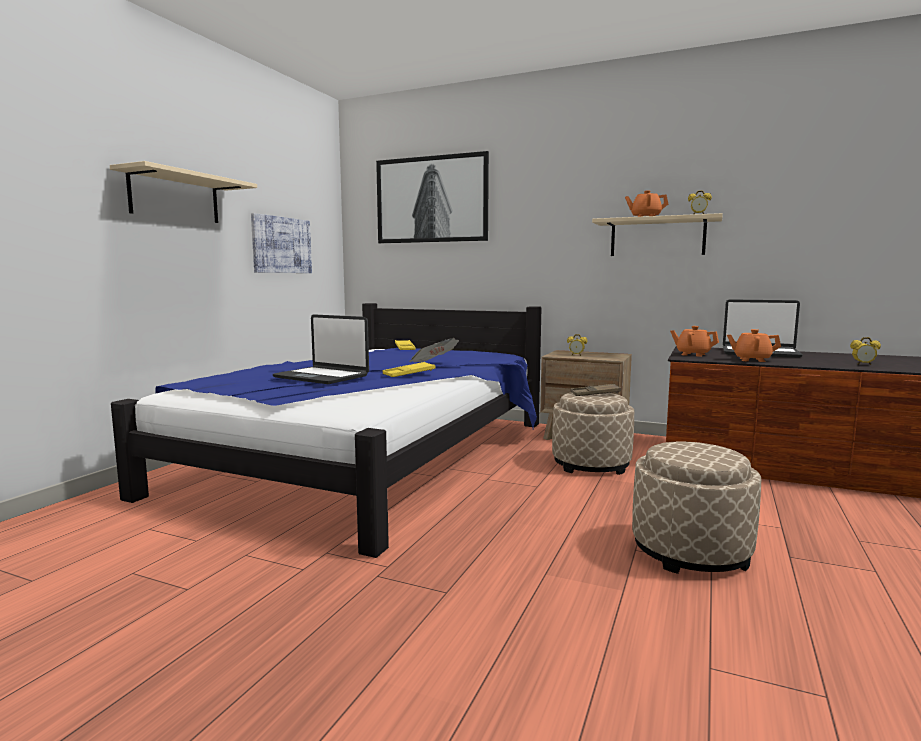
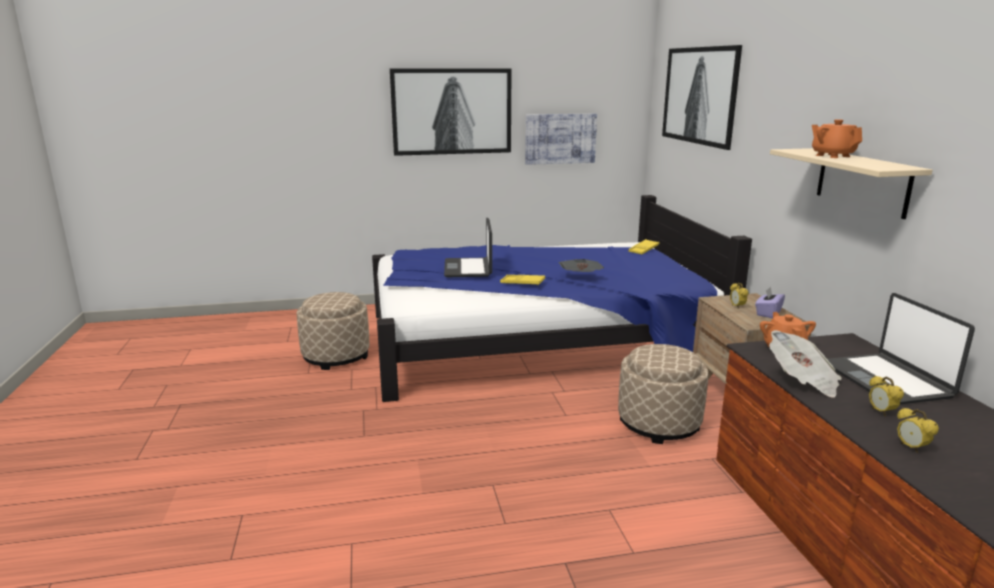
camera: 55 degrees right, 10 degrees up
(175, 197) = (452, 111): beige shelf -> picture
(595, 394) = (672, 354): brown tray -> none
(599, 354) = (768, 313): none -> purple tissue box
(690, 551) = (518, 509): beige ottoman -> beige ottoman (336, 356)
(698, 214) = (869, 165): alarm clock -> alarm clock (881, 412)
(751, 360) = (803, 381): orange teapot -> newspaper

